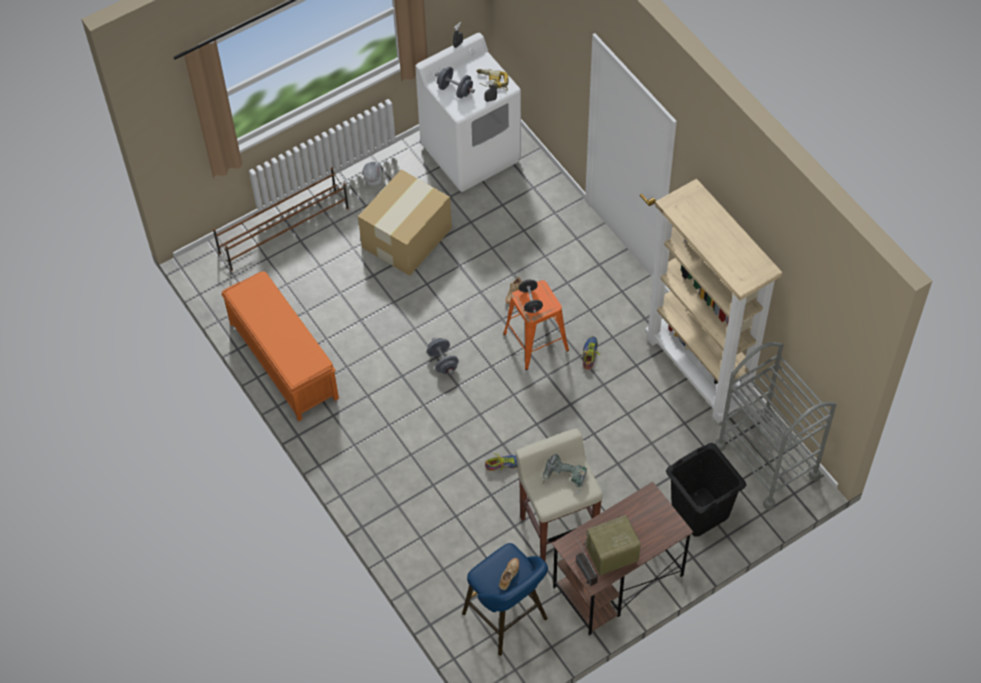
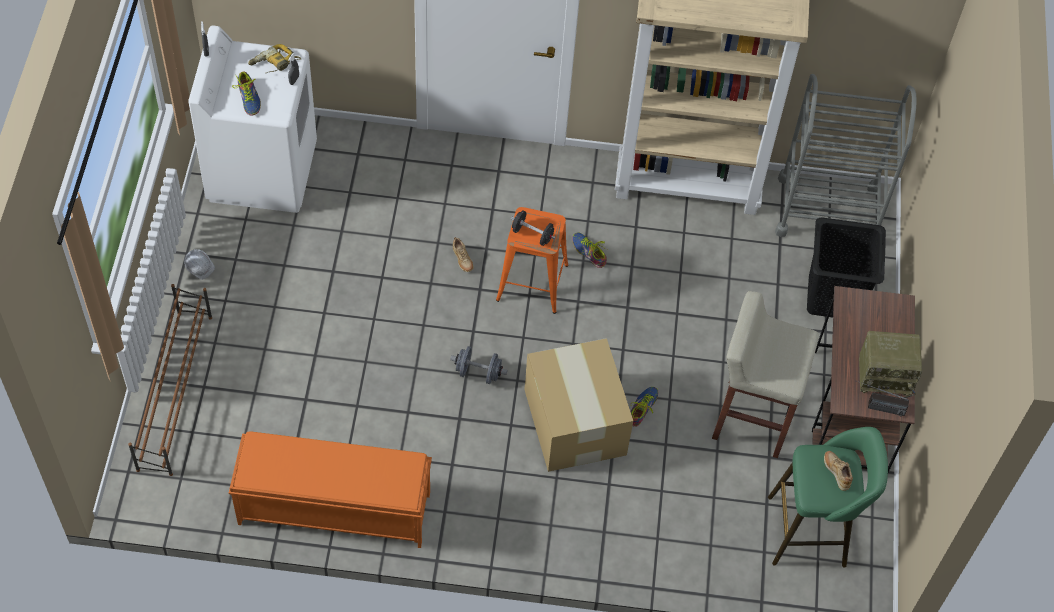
camera: 55 degrees left, 0 degrees up
(405, 238) = (301, 296): cardboard box -> cardboard box (574, 423)
(455, 90) = (249, 98): grey dumbbell -> shoe
(508, 619) = (812, 531): blue stool -> green stool
(564, 478) = (774, 348): power drill -> none
(611, 555) = (885, 375): radio -> radio turned 105 degrees counterclockwise

